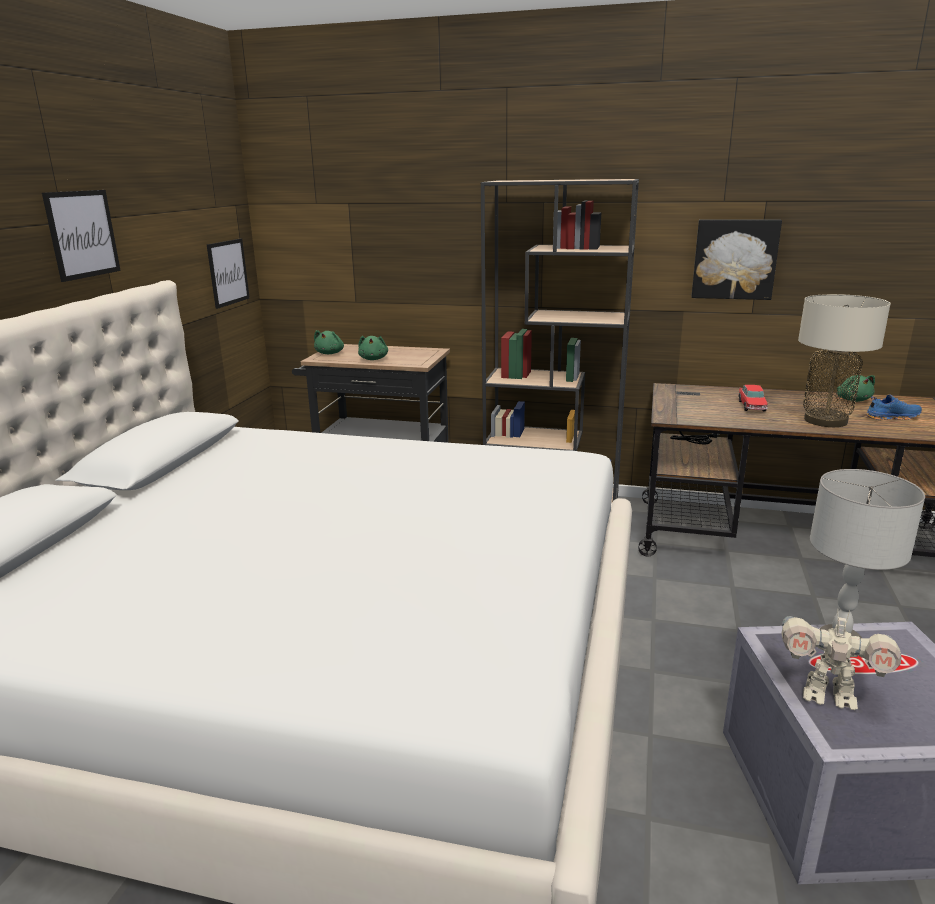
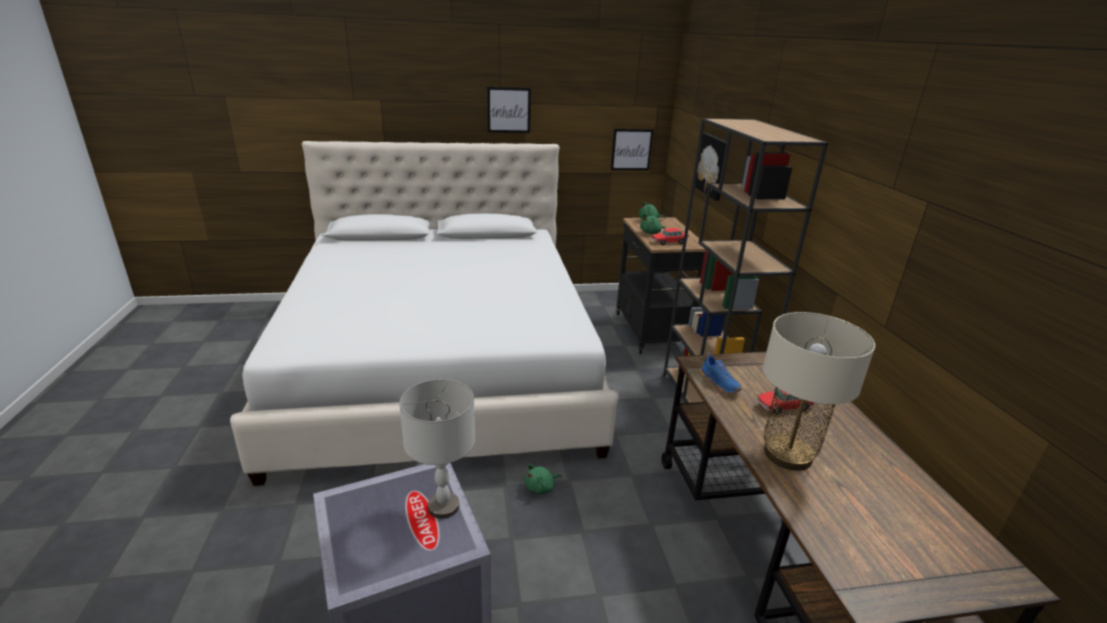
camera: 65 degrees right, 5 degrees up
(413, 358) = (669, 242): none -> toy car
(734, 259) = (882, 257): picture -> picture (713, 166)
(828, 695) = (376, 498): toy robot -> none
(853, 400) = (902, 481): green plush toy -> green plush toy (541, 487)
(891, 417) = (862, 509): blue shoe -> blue shoe (720, 383)

